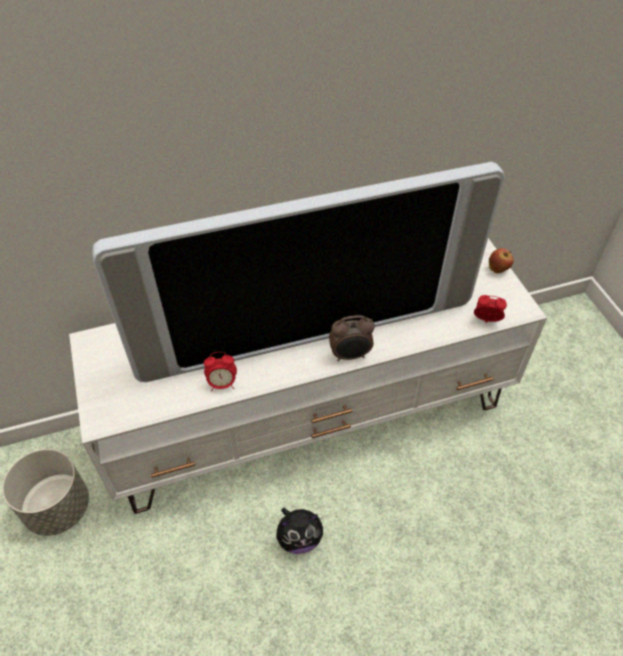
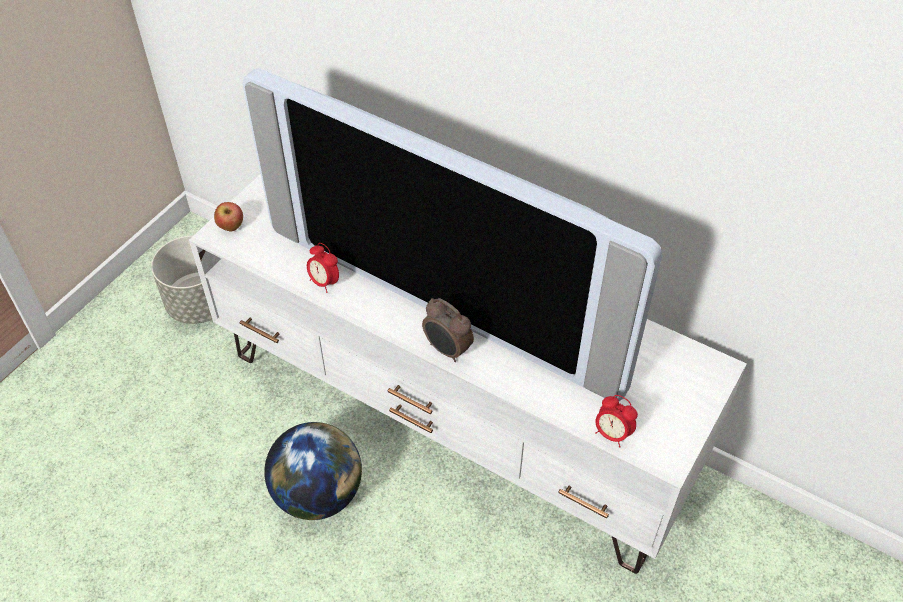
camera: 50 degrees right, 0 degrees up
(299, 538) = (318, 494): plush toy -> globe
(486, 321) = (612, 434): alarm clock -> alarm clock turned 150 degrees clockwise
(498, 269) = (703, 403): apple -> apple (231, 227)

